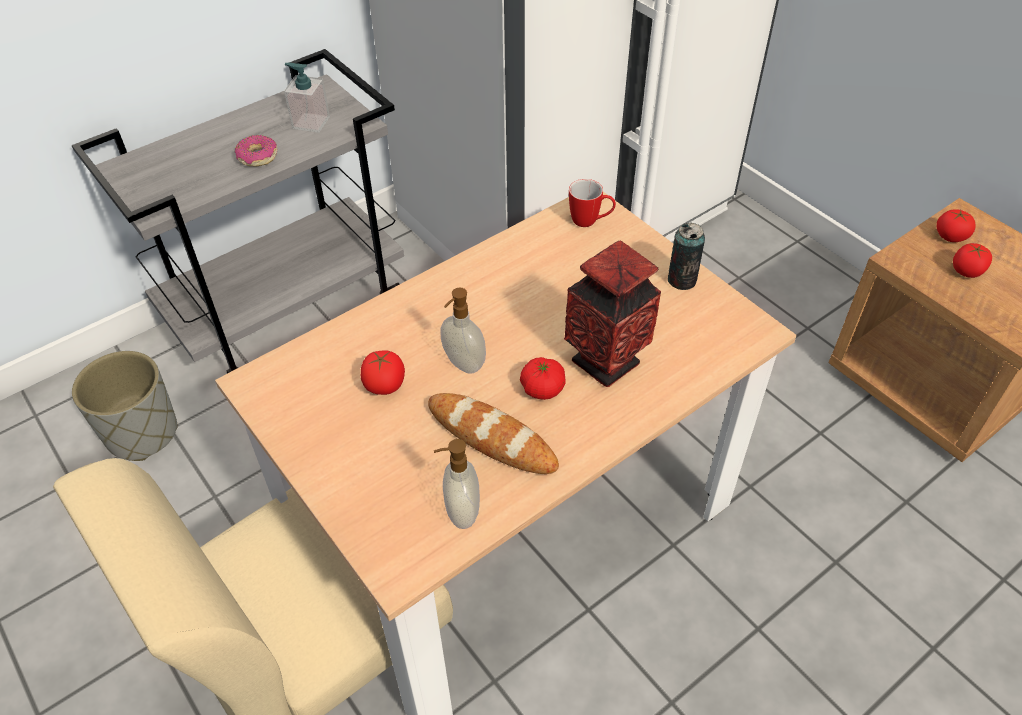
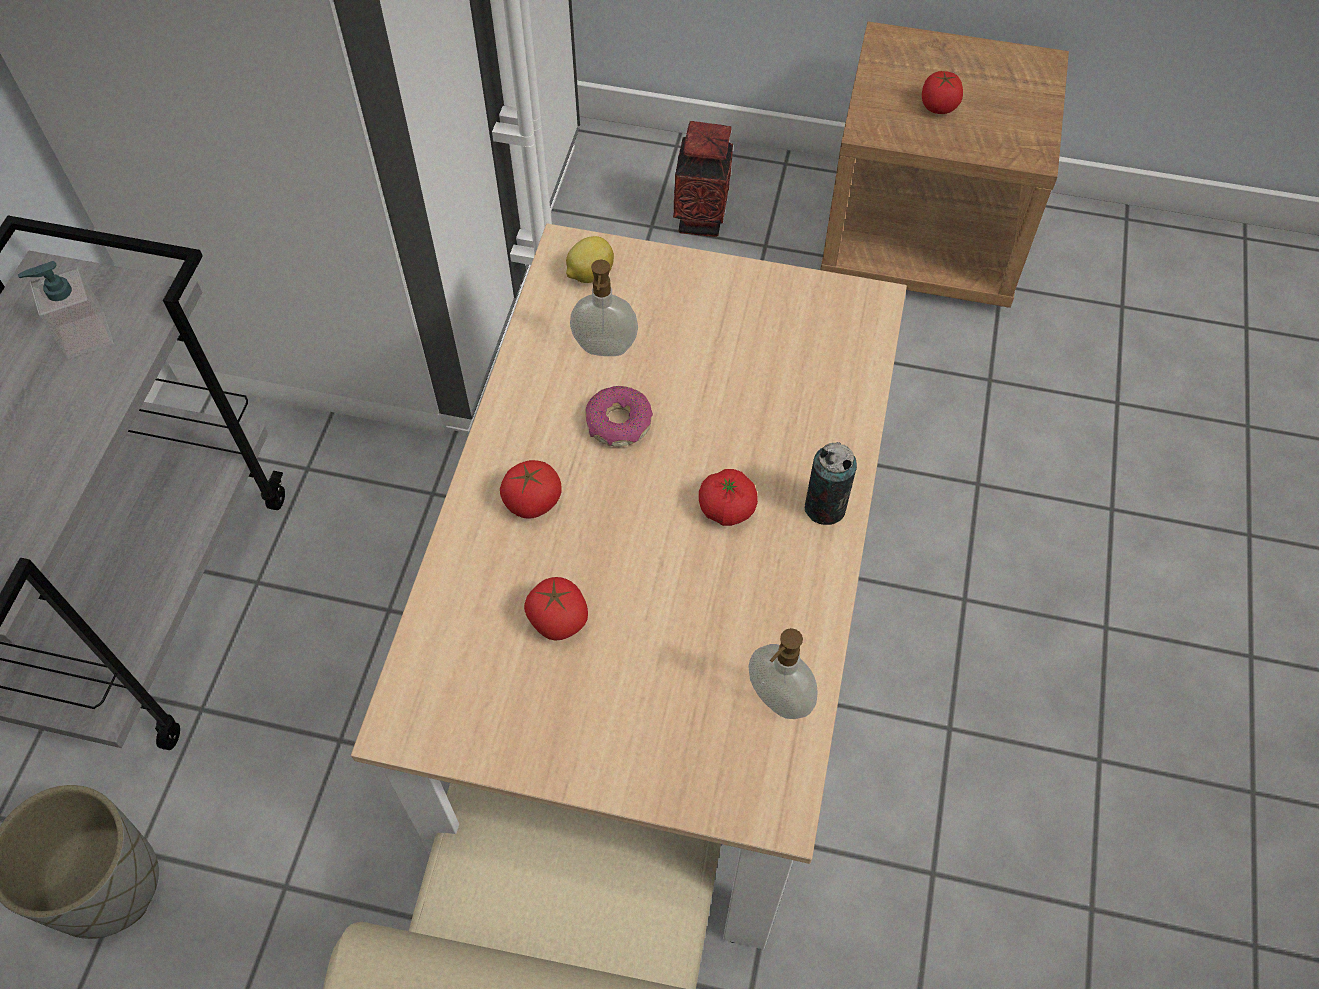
camera: 40 degrees left, 10 degrees up
(257, 157) = (62, 429): donut -> donut (618, 424)
(463, 364) = (618, 536): soap dispenser -> soap dispenser (605, 349)
(491, 437) = (728, 598): bread -> none
(590, 222) = (589, 274): mug -> lemon
(606, 363) = (761, 435): vase -> vase (701, 221)
(682, 280) = (748, 289): can -> can (825, 507)
(950, 236) = (895, 73): tomato -> tomato (533, 502)

